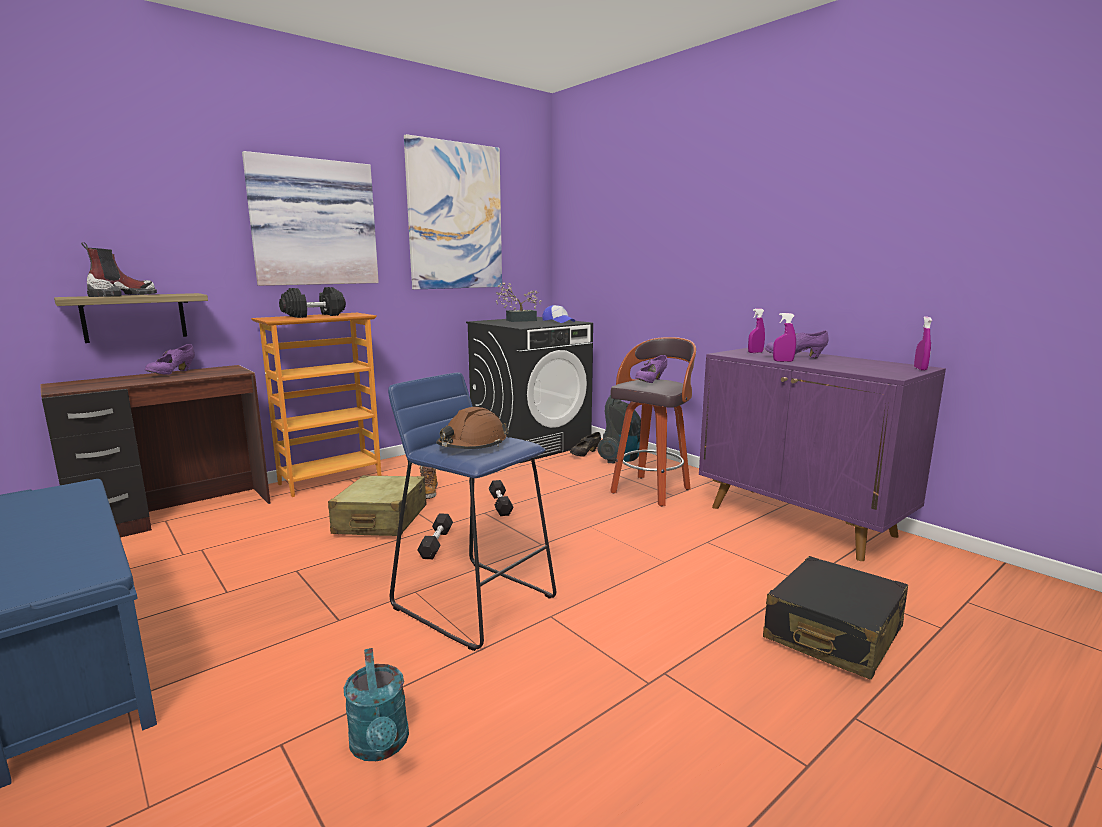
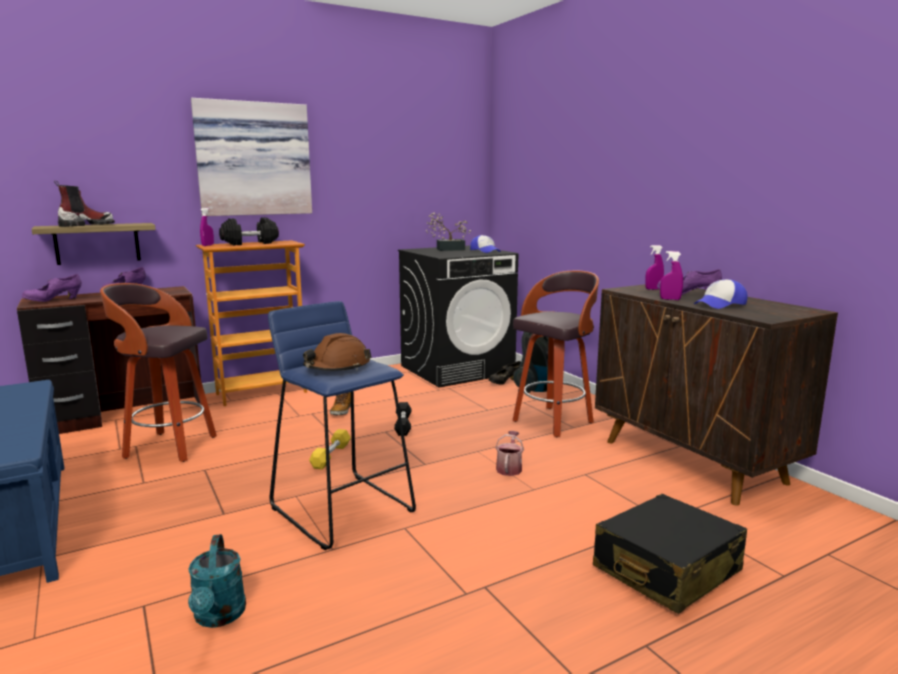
camera: 10 degrees right, 0 degrees up
(243, 548) = (168, 447): none -> stool
(381, 520) = (291, 432): beige suitcase -> none
(436, 543) = (331, 456): black dumbbell -> yellow dumbbell
(455, 217) = (389, 150): picture -> none
(630, 541) = (509, 468): none -> watering can
(650, 382) = (552, 314): purple shoe -> purple shoe (54, 301)
(801, 521) = (693, 462): purple cabinet -> brown cabinet
(835, 364) = (720, 304): none -> cap
(920, 369) = (806, 312): purple spray bottle -> purple spray bottle (208, 245)

